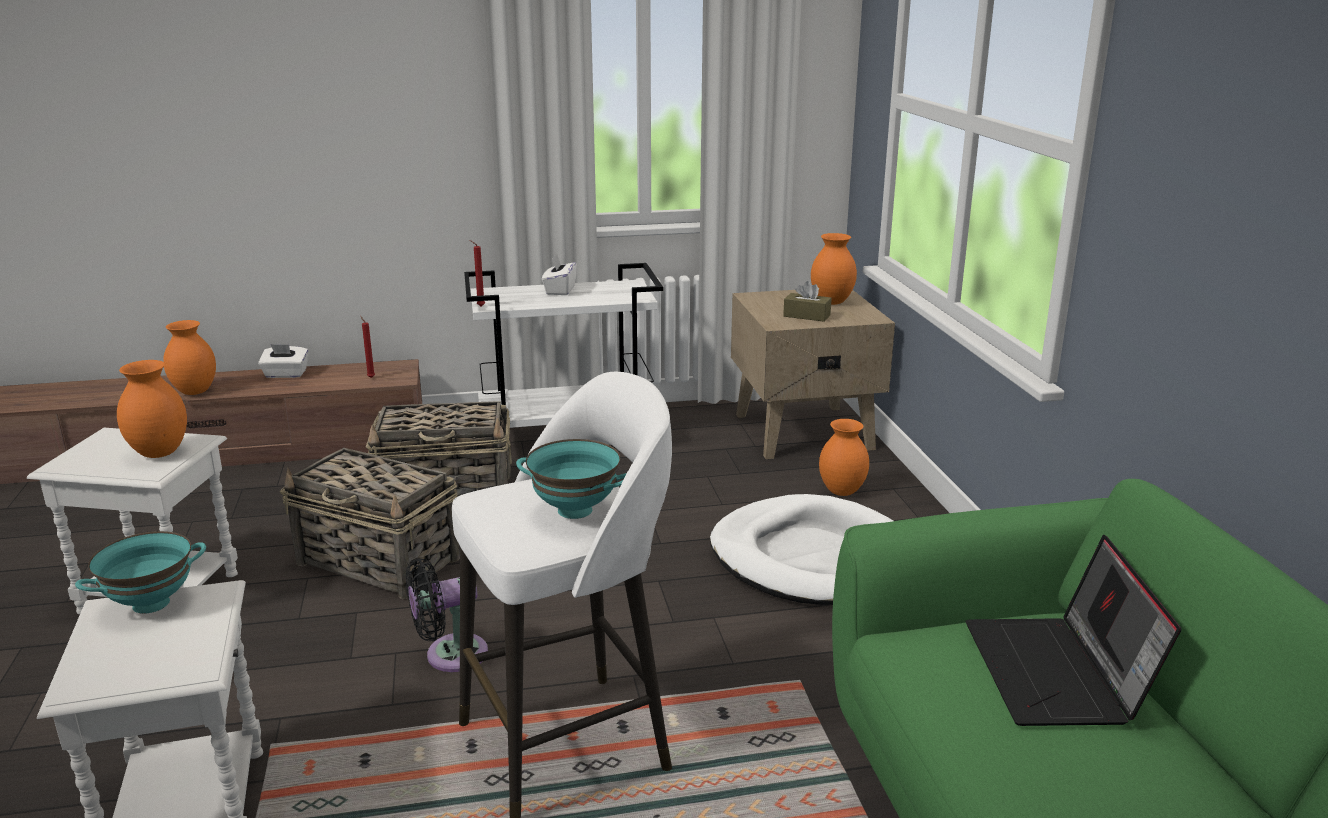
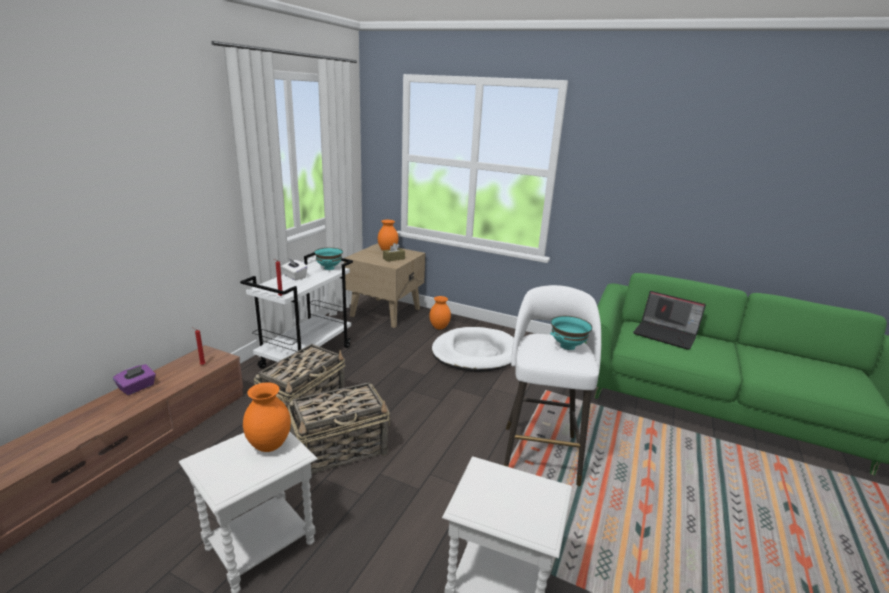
camera: 55 degrees left, 0 degrees up
(151, 603) = (474, 490): turquoise bowl -> turquoise bowl (329, 268)
(194, 392) = (92, 427): orange vase -> none
(285, 374) = (137, 388): white tissue box -> purple tissue box
(450, 655) = (449, 458): black fan -> none

